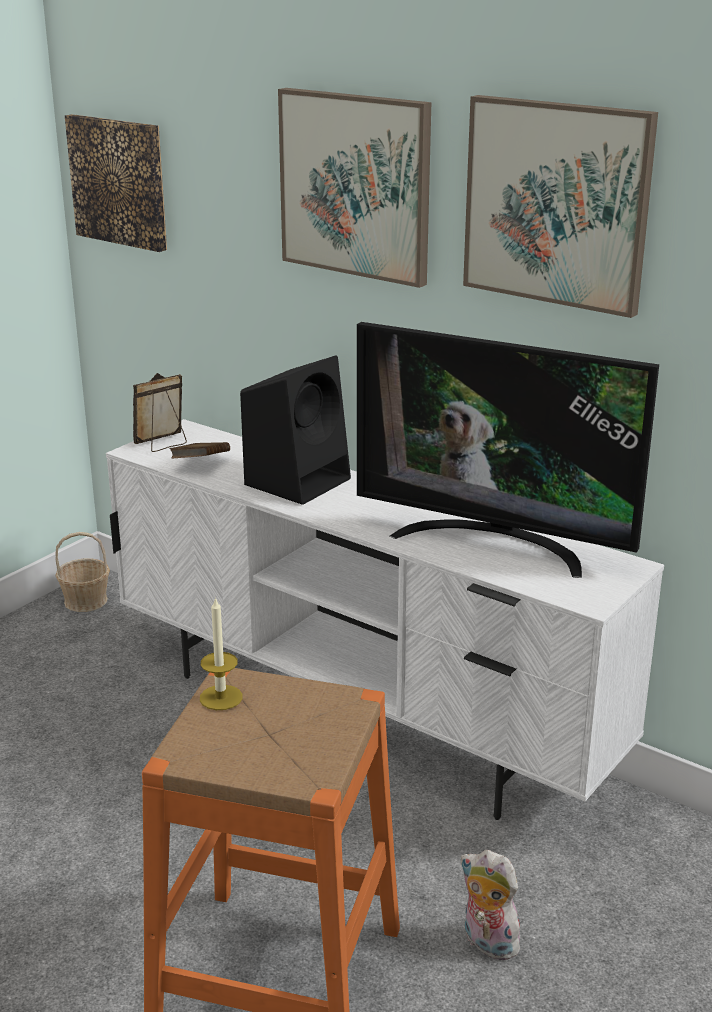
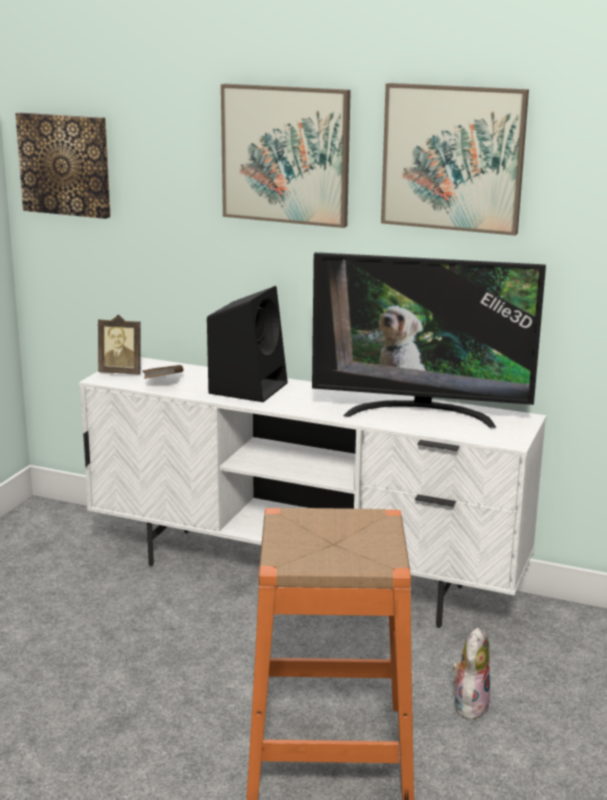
camera: 15 degrees left, 5 degrees down
(86, 601) = (35, 521): basket -> none
(163, 444) = (122, 372): picture frame -> picture frame turned 120 degrees counterclockwise
(221, 697) = (286, 525): candle -> none
(487, 943) = (469, 704): plush toy -> plush toy turned 90 degrees clockwise

